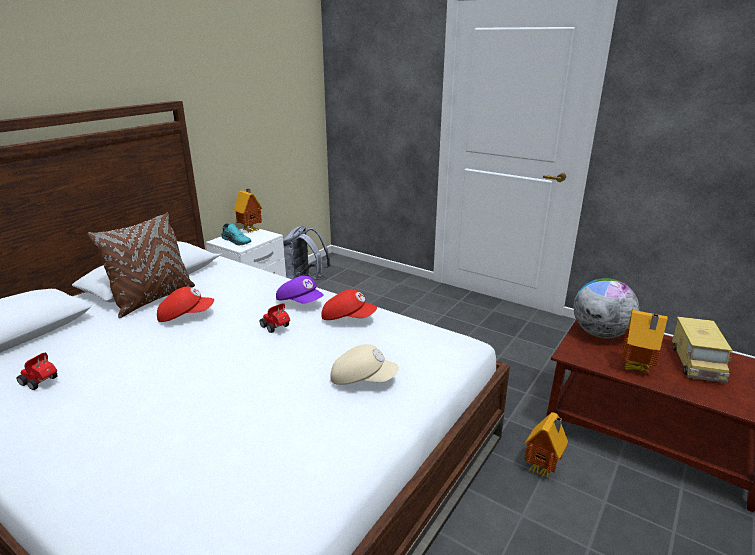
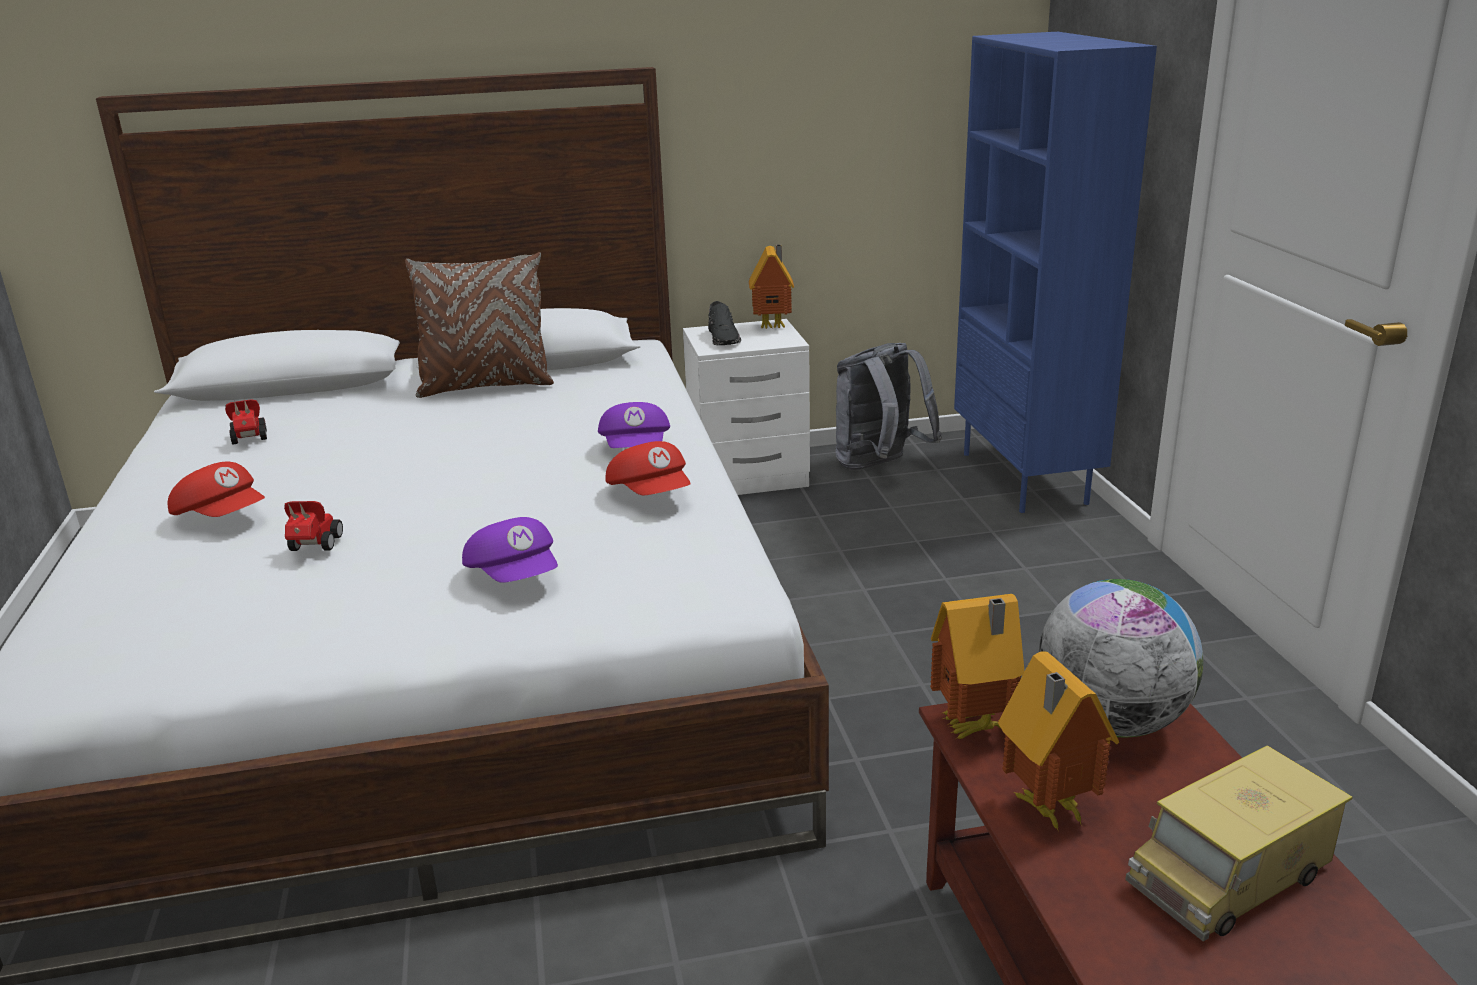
camera: 45 degrees right, 0 degrees up
(186, 315) = (480, 418): red cap -> red cap (223, 517)
(237, 241) = (724, 338): turquoise shoe -> black shoe
(277, 328) = (543, 472): toy car -> toy car (313, 547)
(363, 379) = (516, 577): beige cap -> purple cap
(364, 271) = (1026, 478): none -> blue bookcase
(543, 470) = (816, 933): toy house -> toy house (974, 729)

